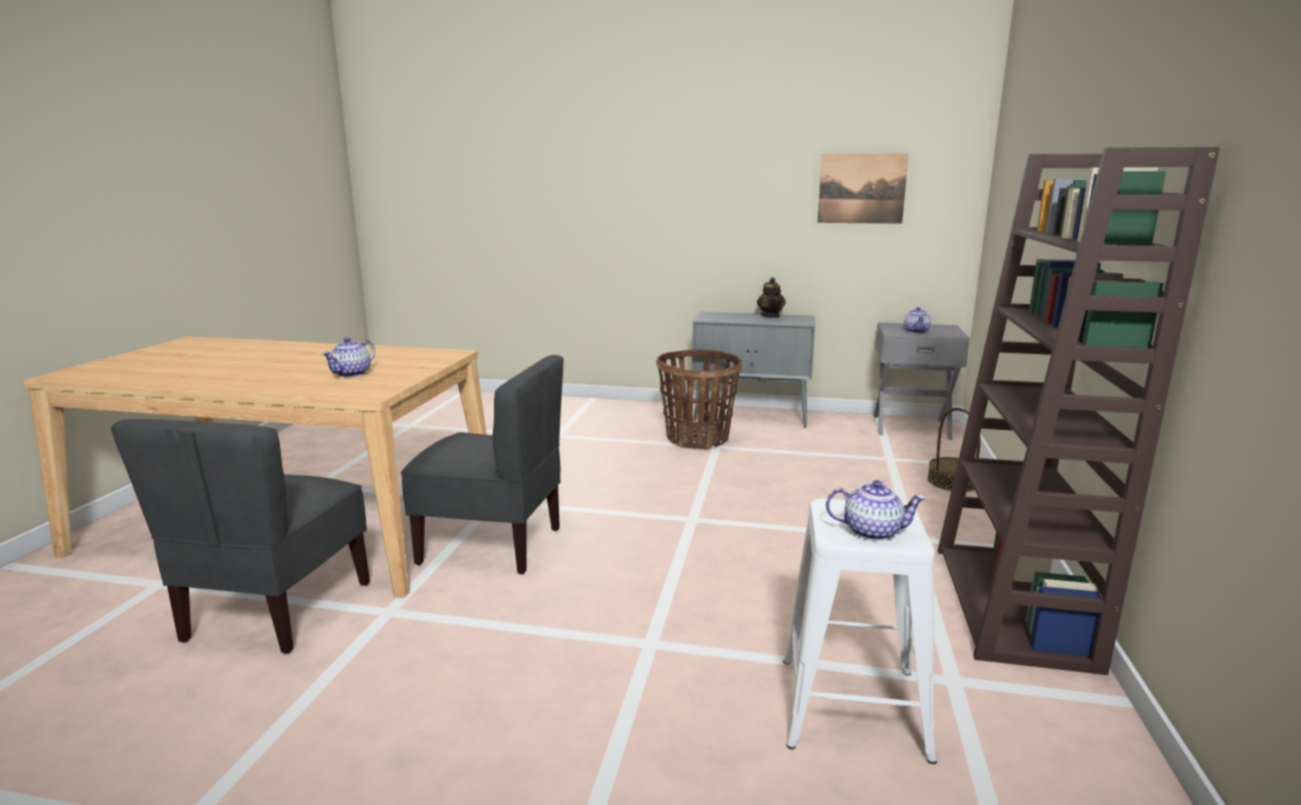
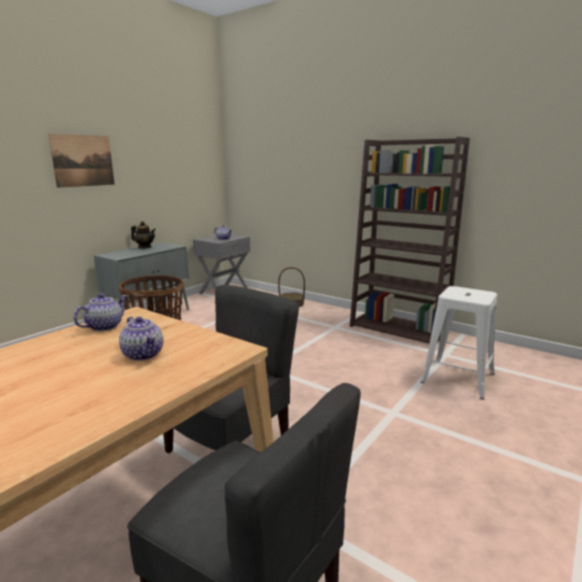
camera: 65 degrees left, 0 degrees up
(861, 189) = (172, 160): picture -> picture (83, 161)
(872, 531) = (478, 295): teapot -> teapot (104, 326)

